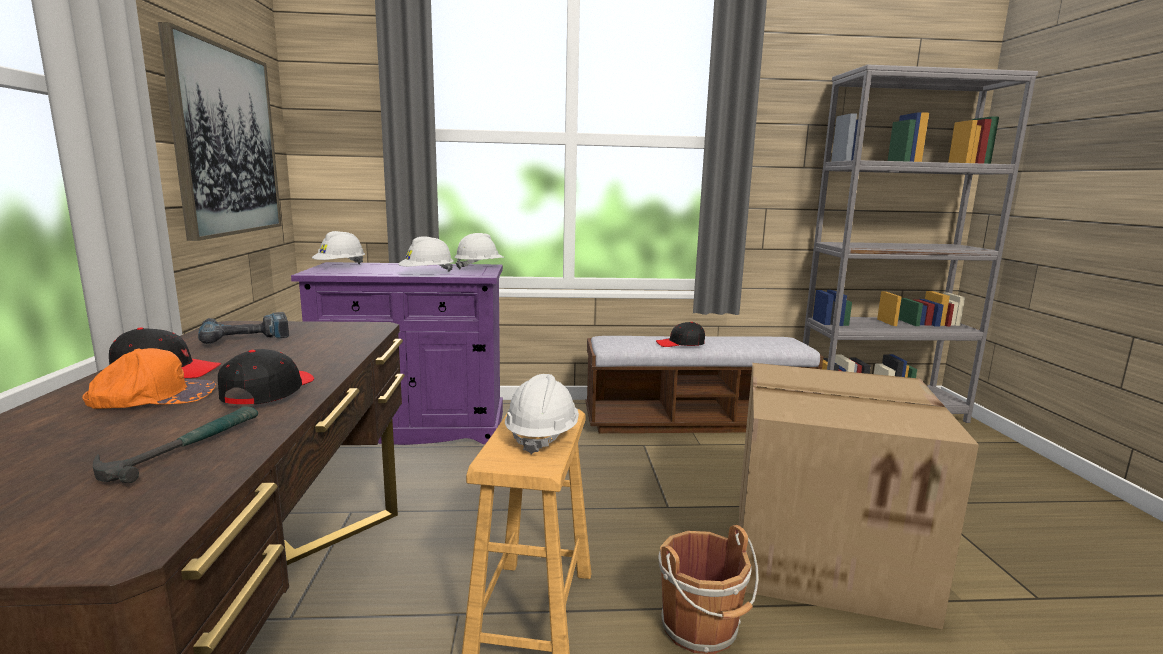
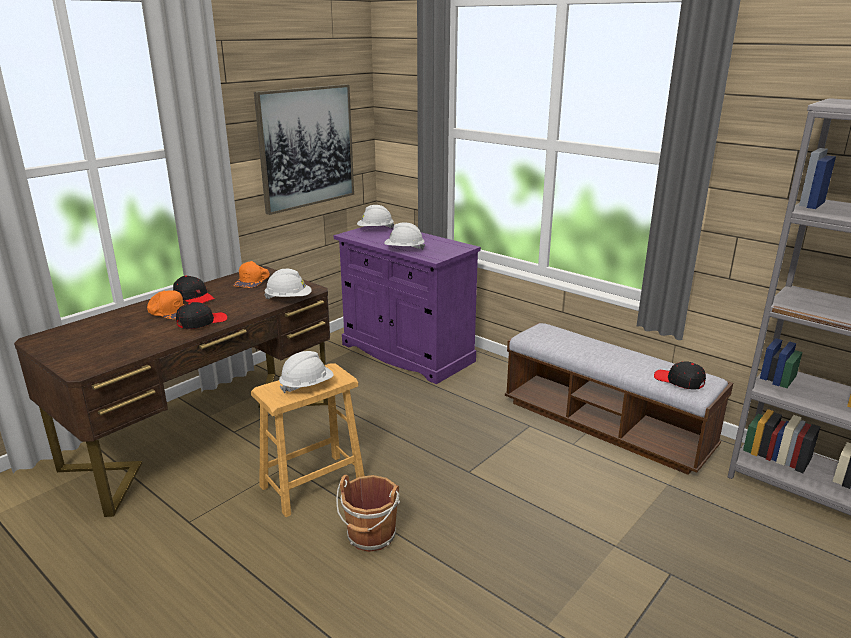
camera: 45 degrees right, 10 degrees up
(183, 449) = (139, 341): hammer -> none
(245, 335) = (253, 281): power drill -> orange cap
(479, 267) = (453, 248): white hard hat -> white hard hat (289, 299)
(680, 344) = (586, 352): black cap -> black cap (679, 381)
(826, 552) = (515, 551): cardboard box -> none

